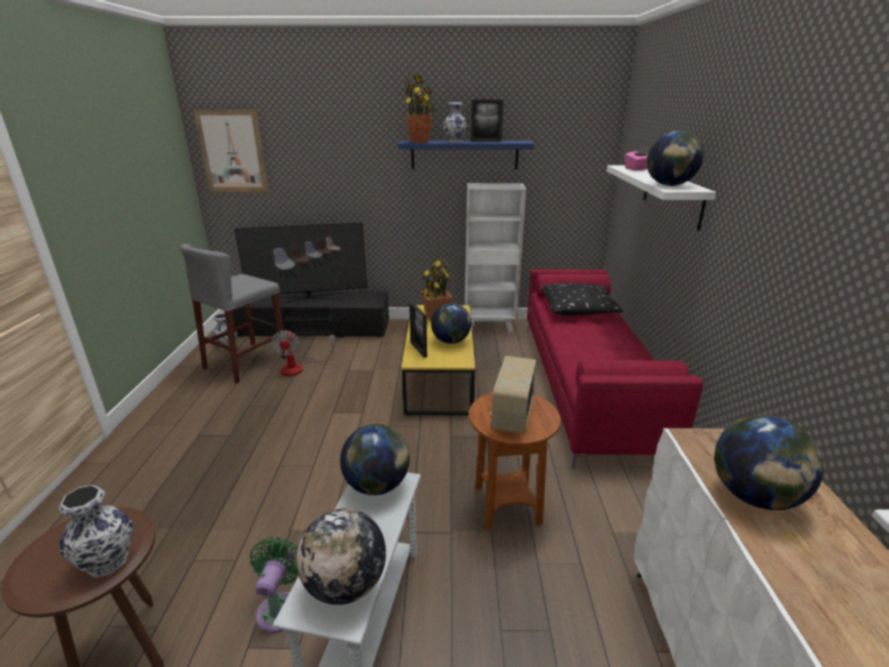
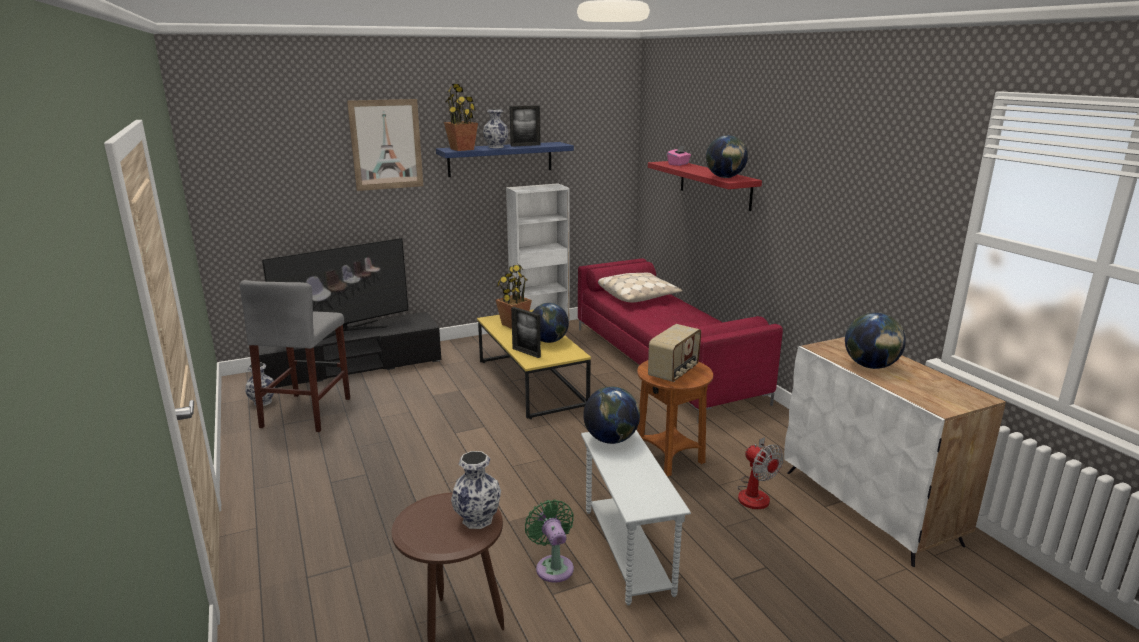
camera: 25 degrees left, 5 degrees down
(232, 152) = (240, 172): picture -> picture (386, 144)
(299, 367) = (376, 404): fan -> fan (755, 493)
(345, 585) = (651, 491): globe -> none
(512, 415) = (674, 372): radio -> radio turned 135 degrees counterclockwise
(579, 308) = (638, 296): black pillow -> beige pillow
(672, 195) = (715, 184): white shelf -> red shelf

